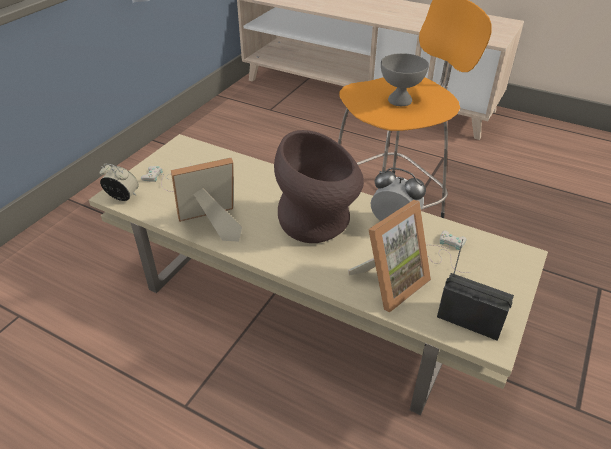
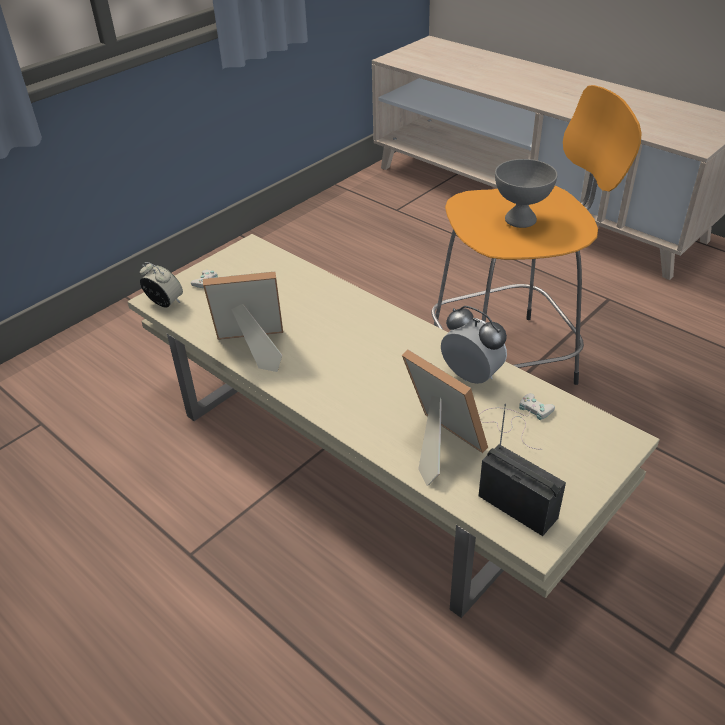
camera: 15 degrees right, 0 degrees up
(318, 224) = (377, 364): brown vase -> none
(389, 282) = (437, 446): picture frame -> picture frame turned 105 degrees counterclockwise

